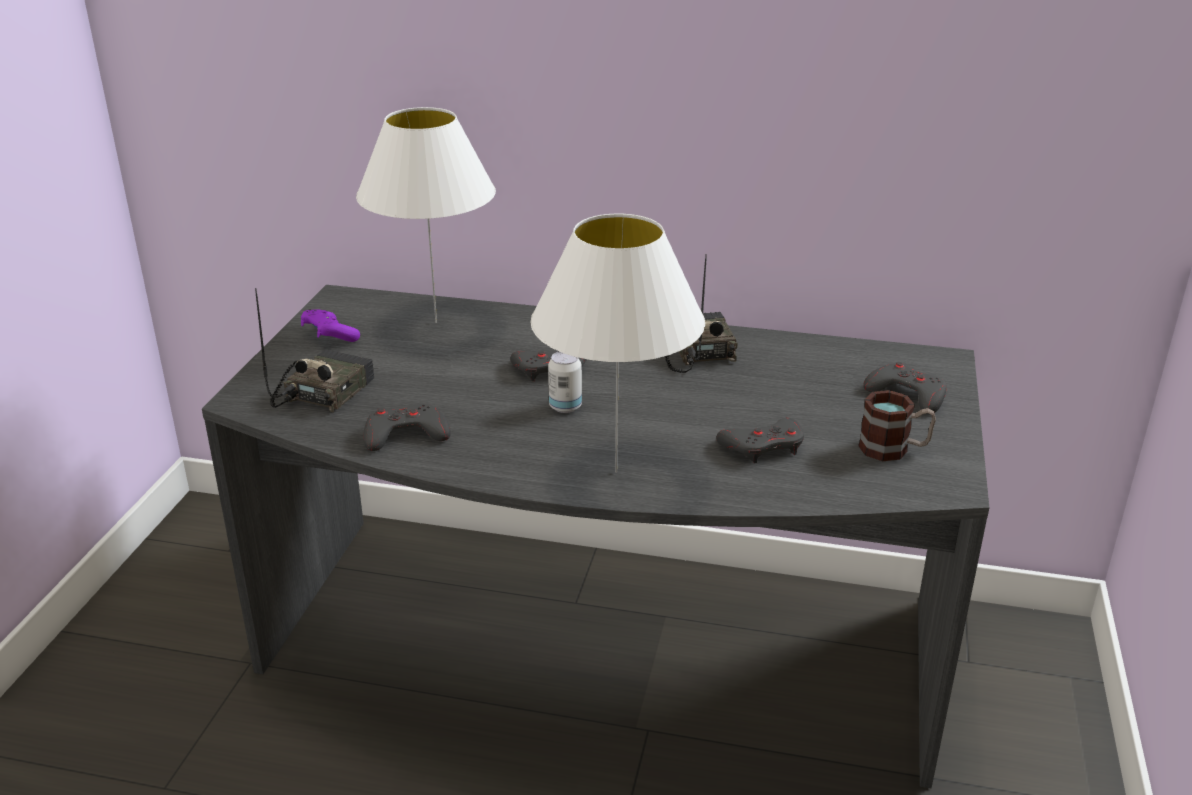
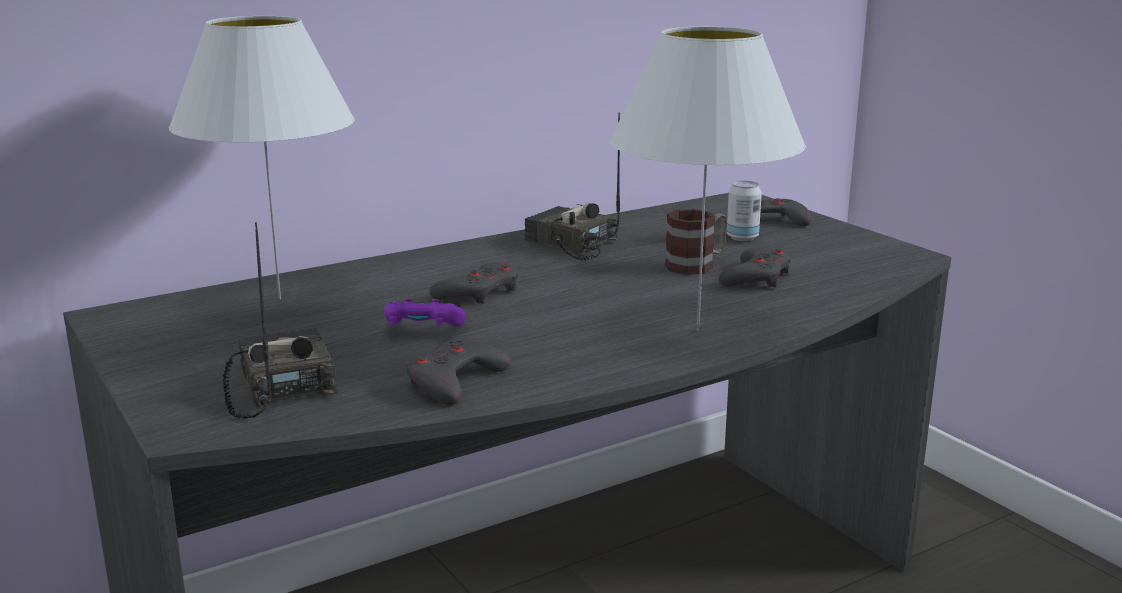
camera: 45 degrees left, 10 degrees down
(329, 336) = (176, 346): purple game controller -> purple game controller (422, 331)
(565, 407) = (554, 309): can -> can (742, 237)
(894, 449) = (833, 249): mug -> mug (697, 265)

